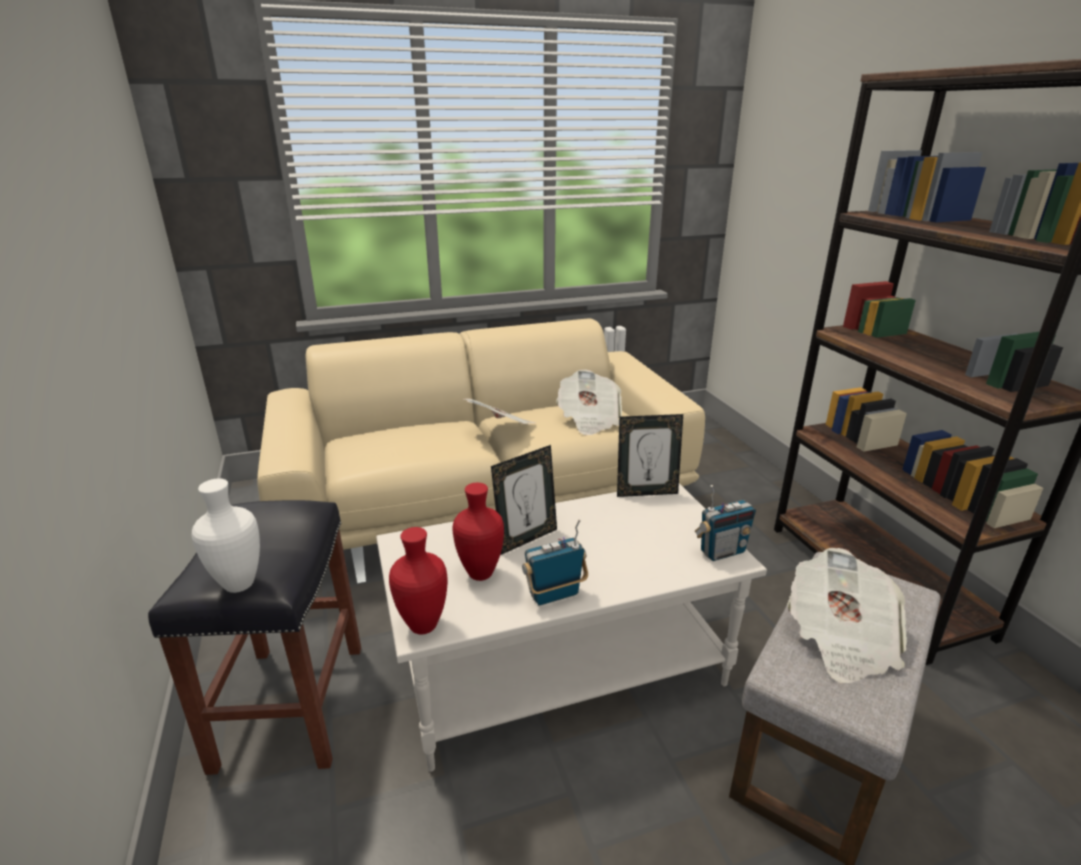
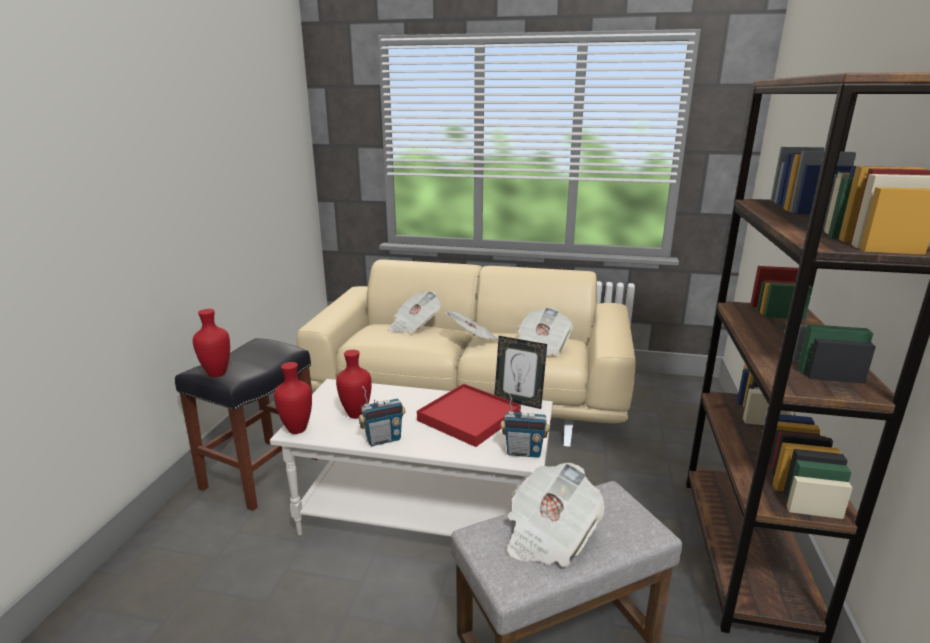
camera: 30 degrees right, 5 degrees down
(237, 584) = (216, 374): white vase -> red vase
(408, 428) = (414, 326): none -> newspaper
(526, 539) = (405, 405): picture frame -> none
(554, 595) = (383, 439): radio -> radio turned 150 degrees clockwise
(618, 530) = (468, 417): none -> red tray

